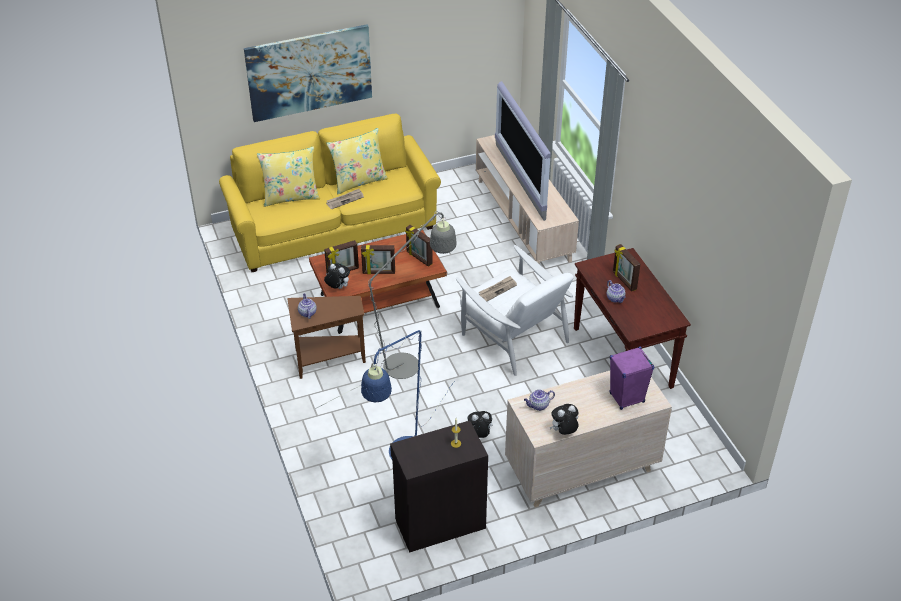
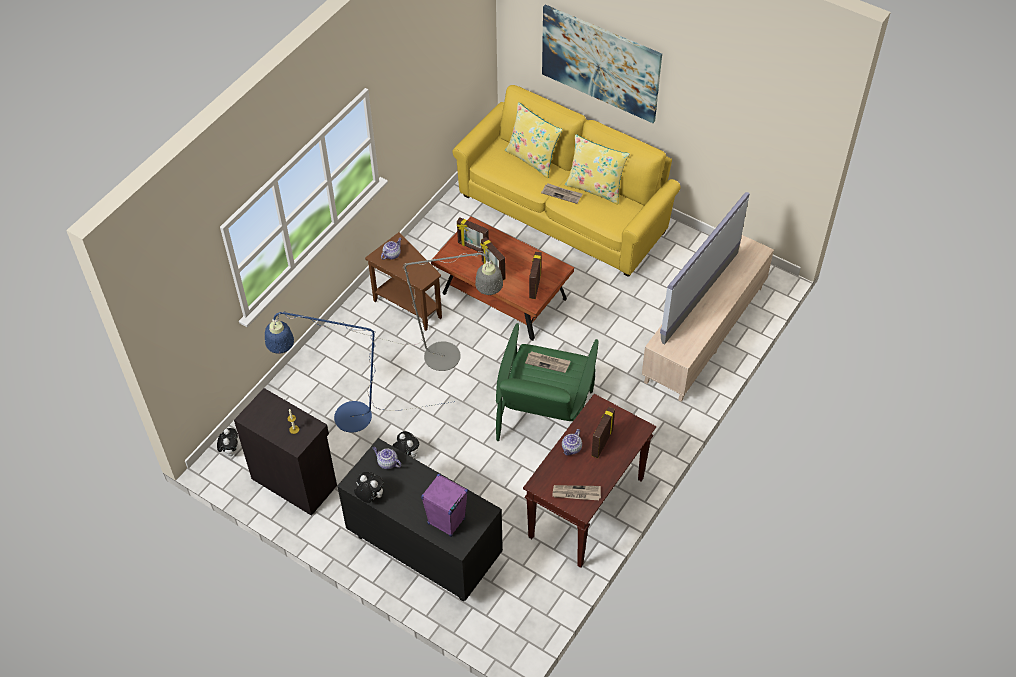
camera: 55 degrees right, 10 degrees up
(337, 287) = (451, 256): plush toy -> plush toy (230, 450)
(513, 335) = (544, 412): white armchair -> green armchair
(581, 470) = (424, 548): beige dresser -> black dresser
(659, 316) = (576, 493): none -> newspaper

